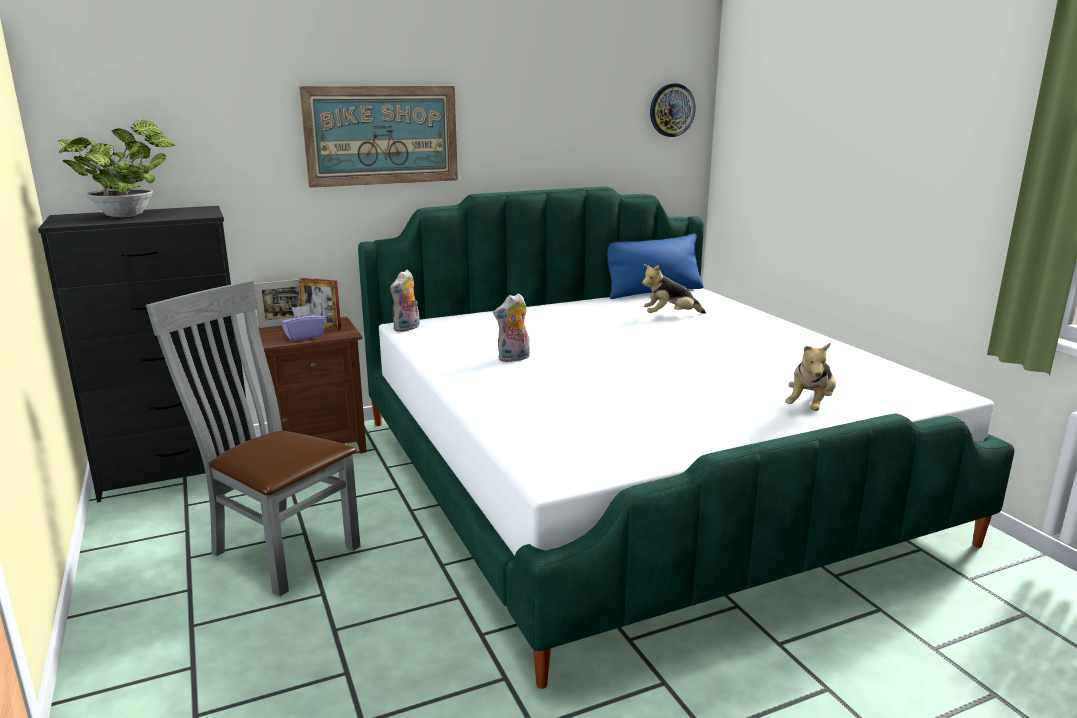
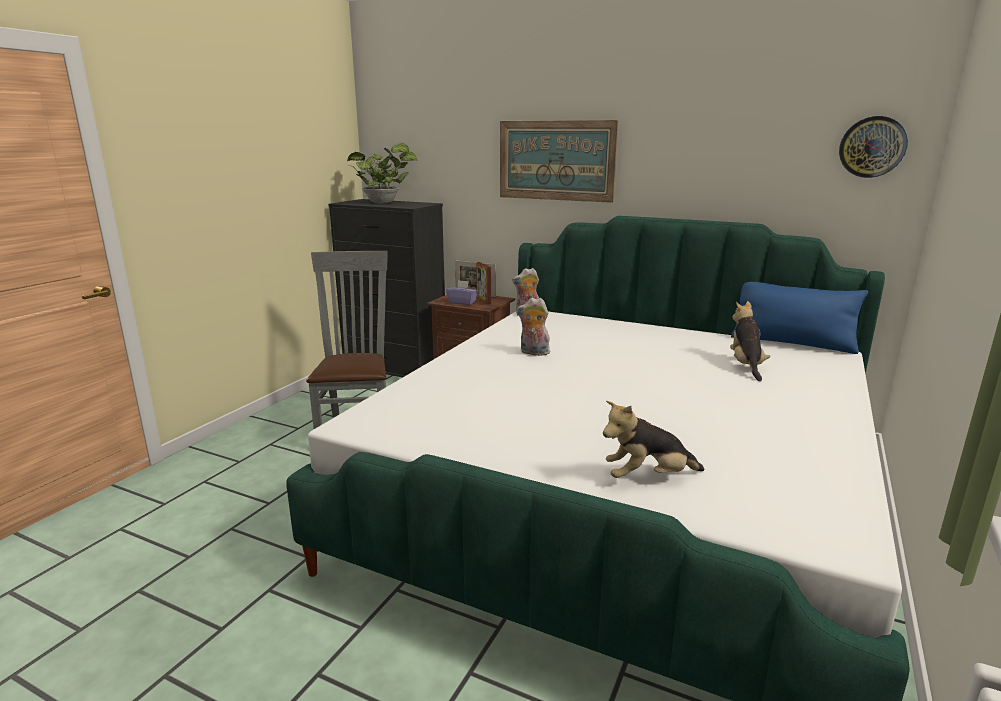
camera: 50 degrees right, 0 degrees up
(670, 316) = (746, 365): plush toy -> plush toy turned 60 degrees clockwise

